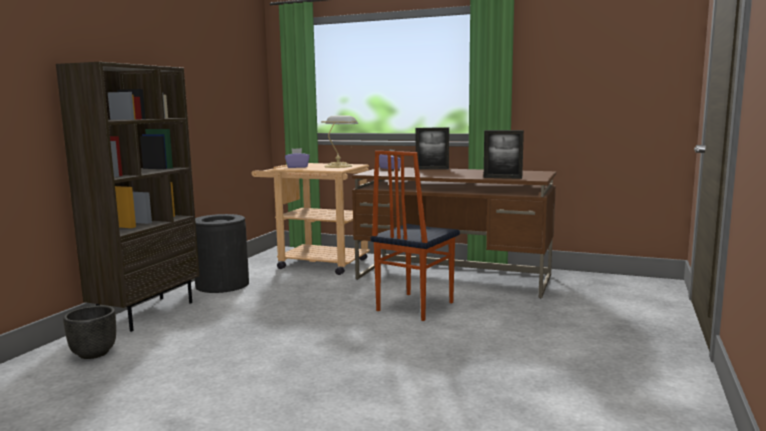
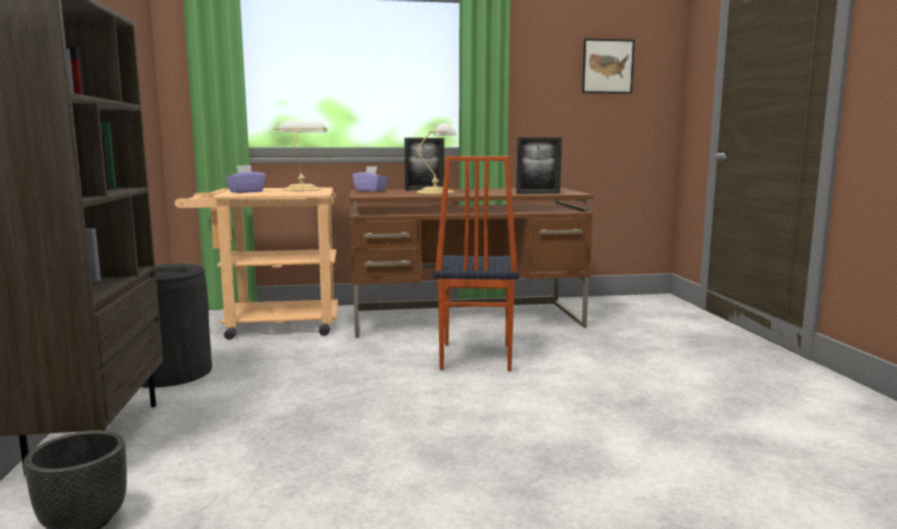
camera: 30 degrees left, 0 degrees up
(429, 172) = (437, 192): none -> table lamp
(614, 59) = (607, 66): none -> picture

